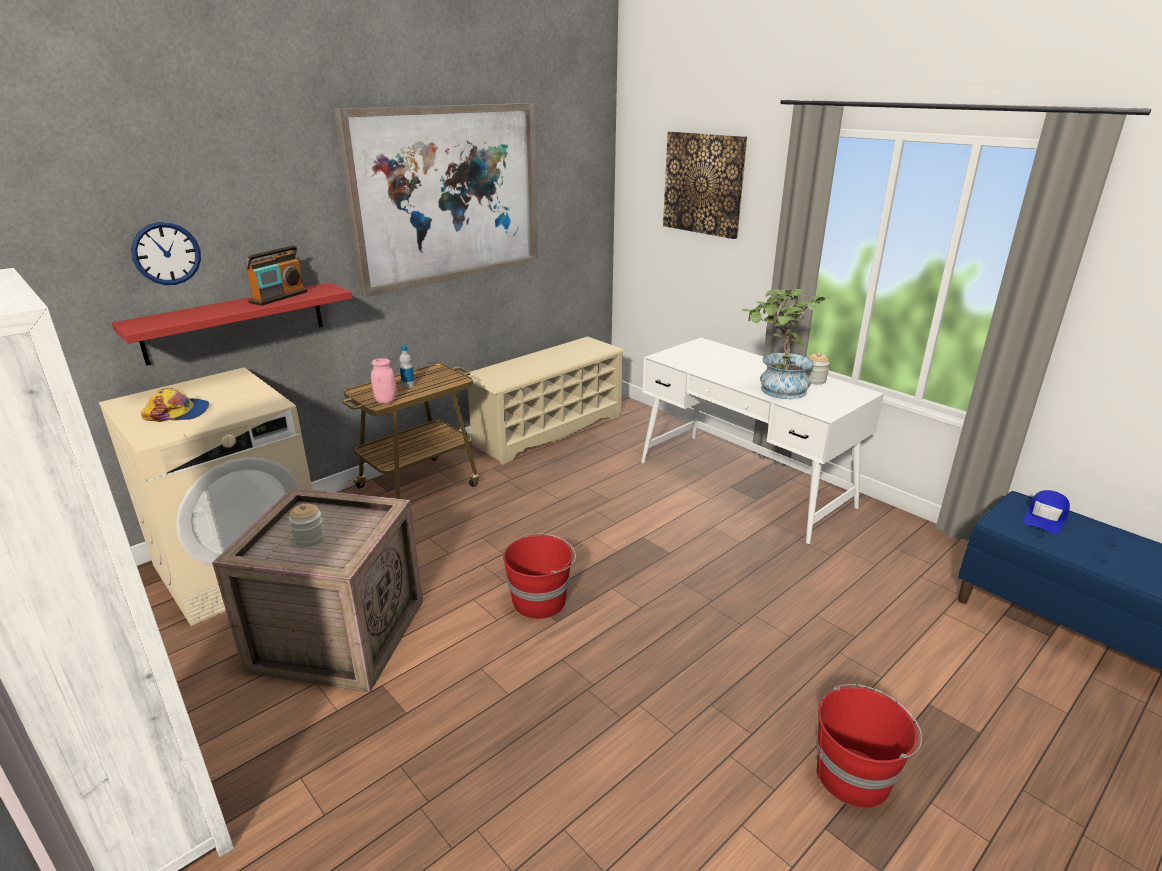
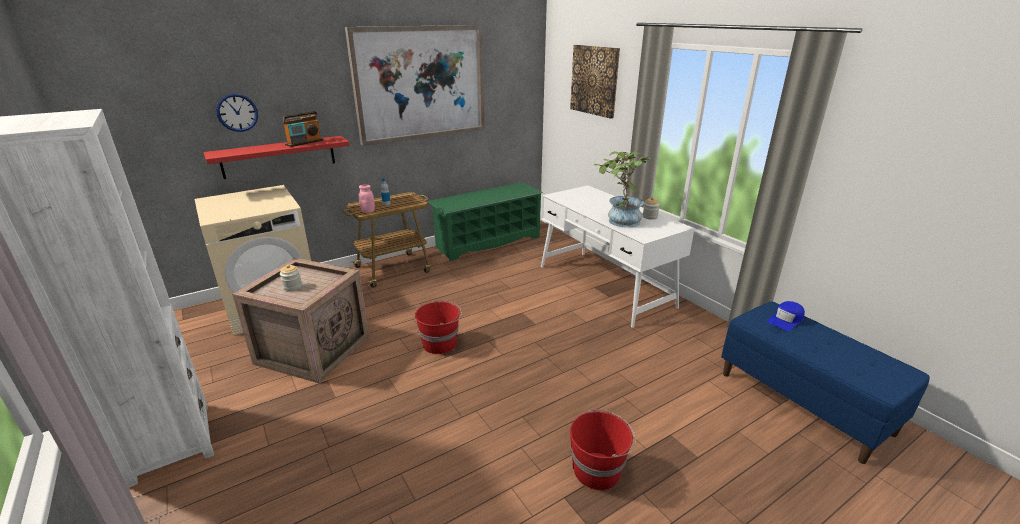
camera: 10 degrees right, 0 degrees up
(178, 413) = (233, 207): cap -> none
(548, 430) = (488, 242): beige shoe rack -> green shoe rack

